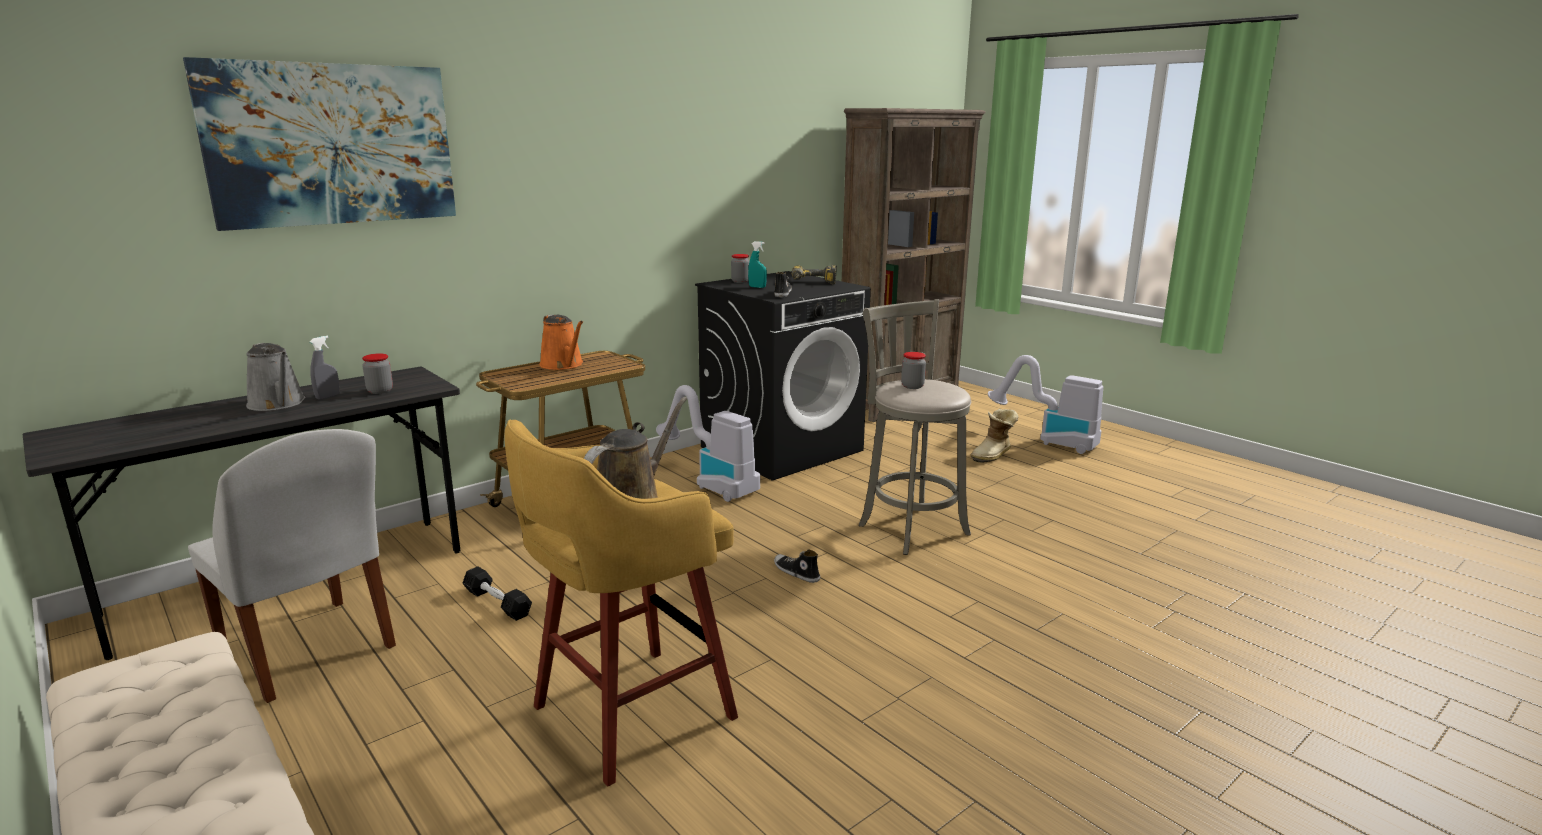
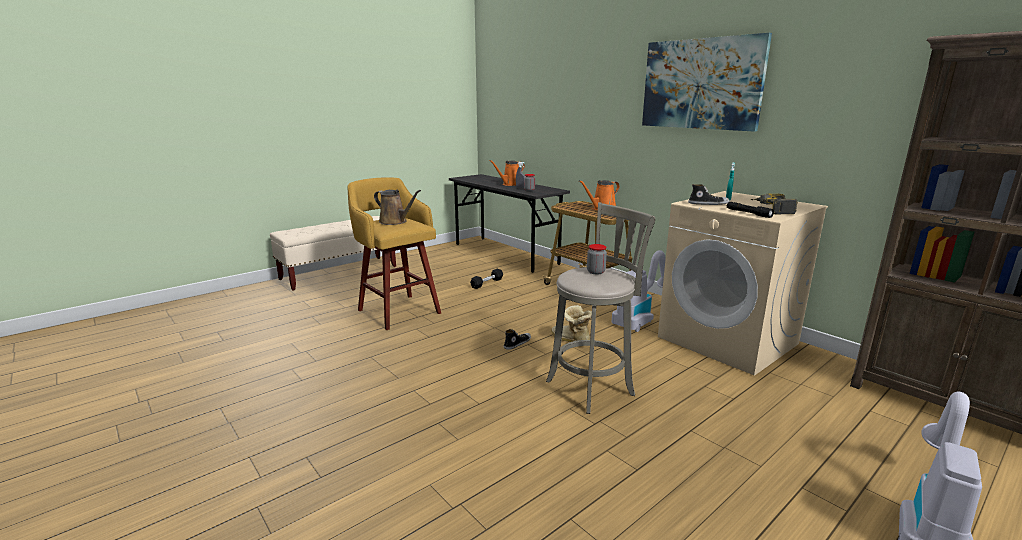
camera: 90 degrees right, 0 degrees up
(278, 404) = (510, 184): grey watering can -> orange watering can
(308, 651) = (456, 263): white chair -> none
(332, 144) = (557, 83): picture -> picture (701, 84)
(740, 281) = (746, 197): jar -> none
(782, 448) = (728, 340): black washing machine -> beige washing machine
(833, 289) = (748, 213): none -> black flashlight
(993, 455) = (812, 457): boot -> boot (570, 340)

